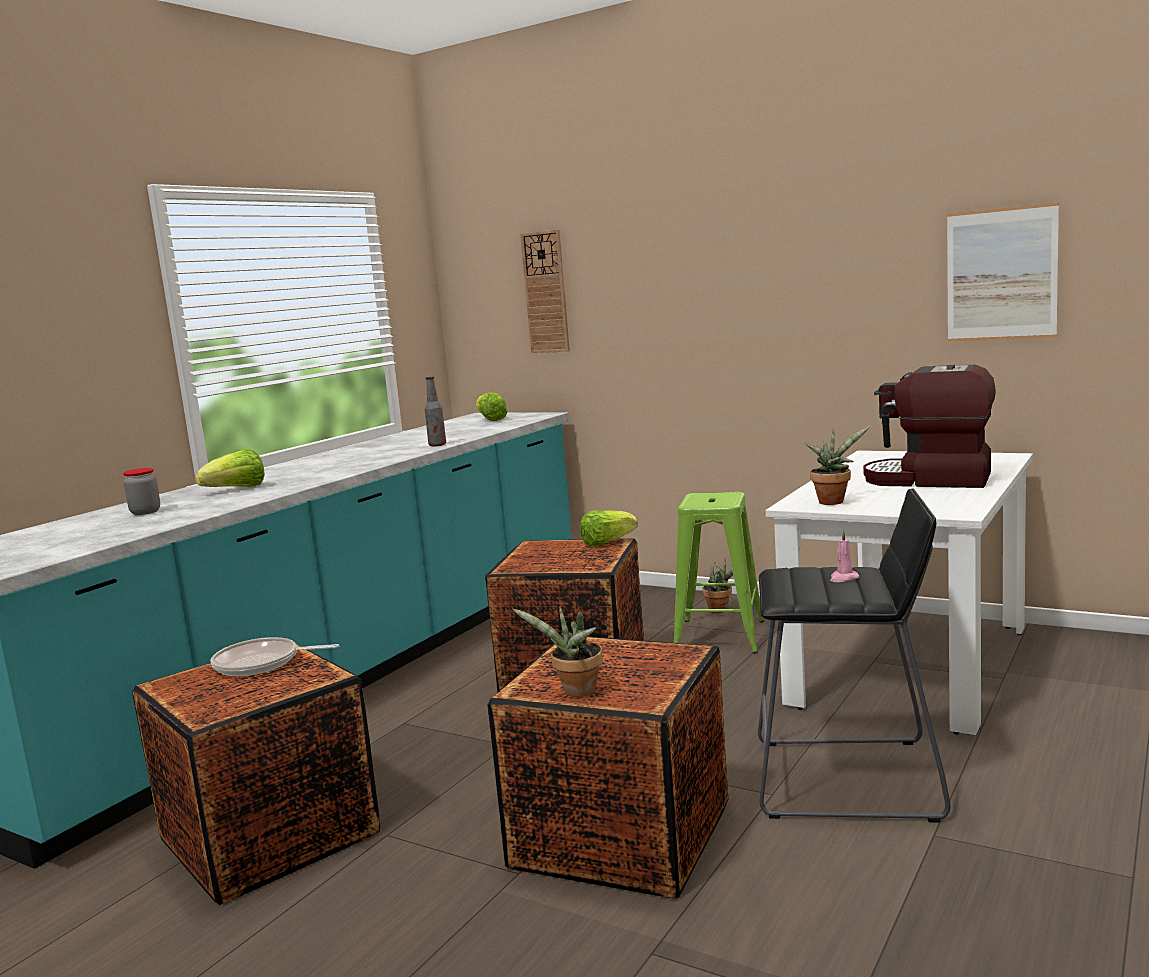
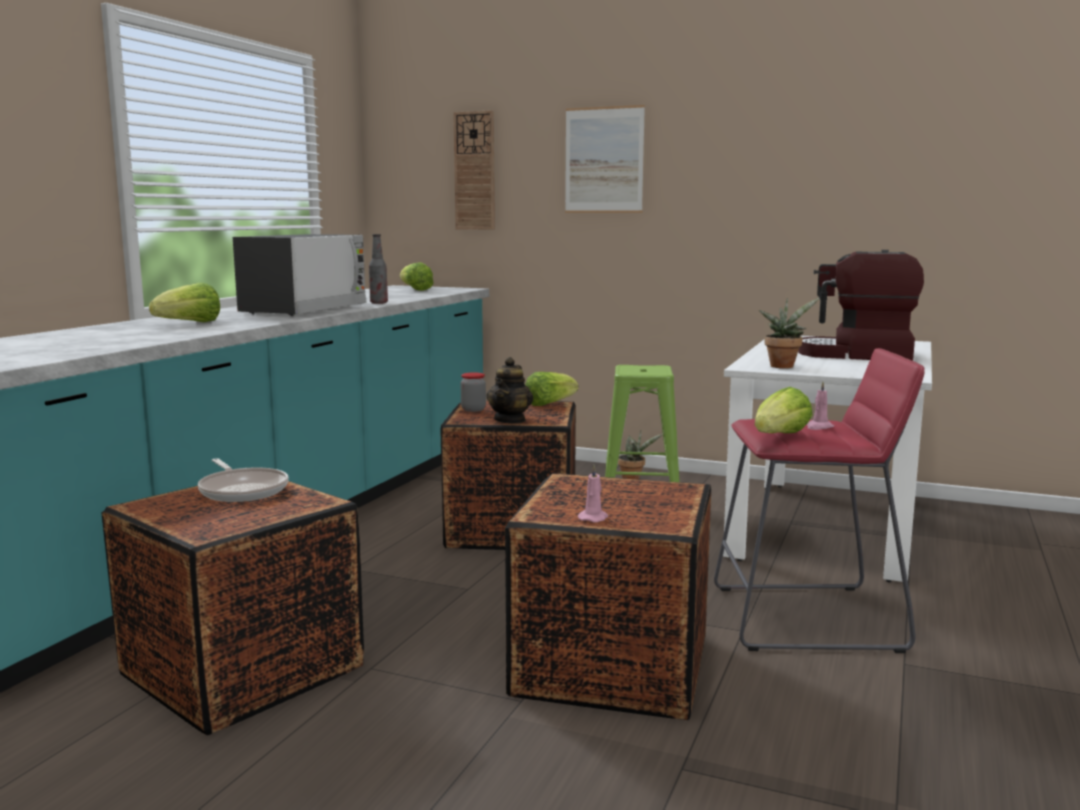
camera: 10 degrees left, 0 degrees up
(145, 512) = (100, 335): jar -> jar (473, 409)
(261, 663) = (242, 490): frying pan -> frying pan turned 120 degrees counterclockwise
(359, 460) = (305, 309): none -> microwave
(556, 566) = (510, 420): none -> teapot
(575, 692) = (593, 518): potted plant -> pink candle
(792, 593) = (780, 436): none -> lettuce
(847, 779) = (807, 618): black stool -> red stool
(1001, 274) = (913, 179): picture -> picture (604, 160)

